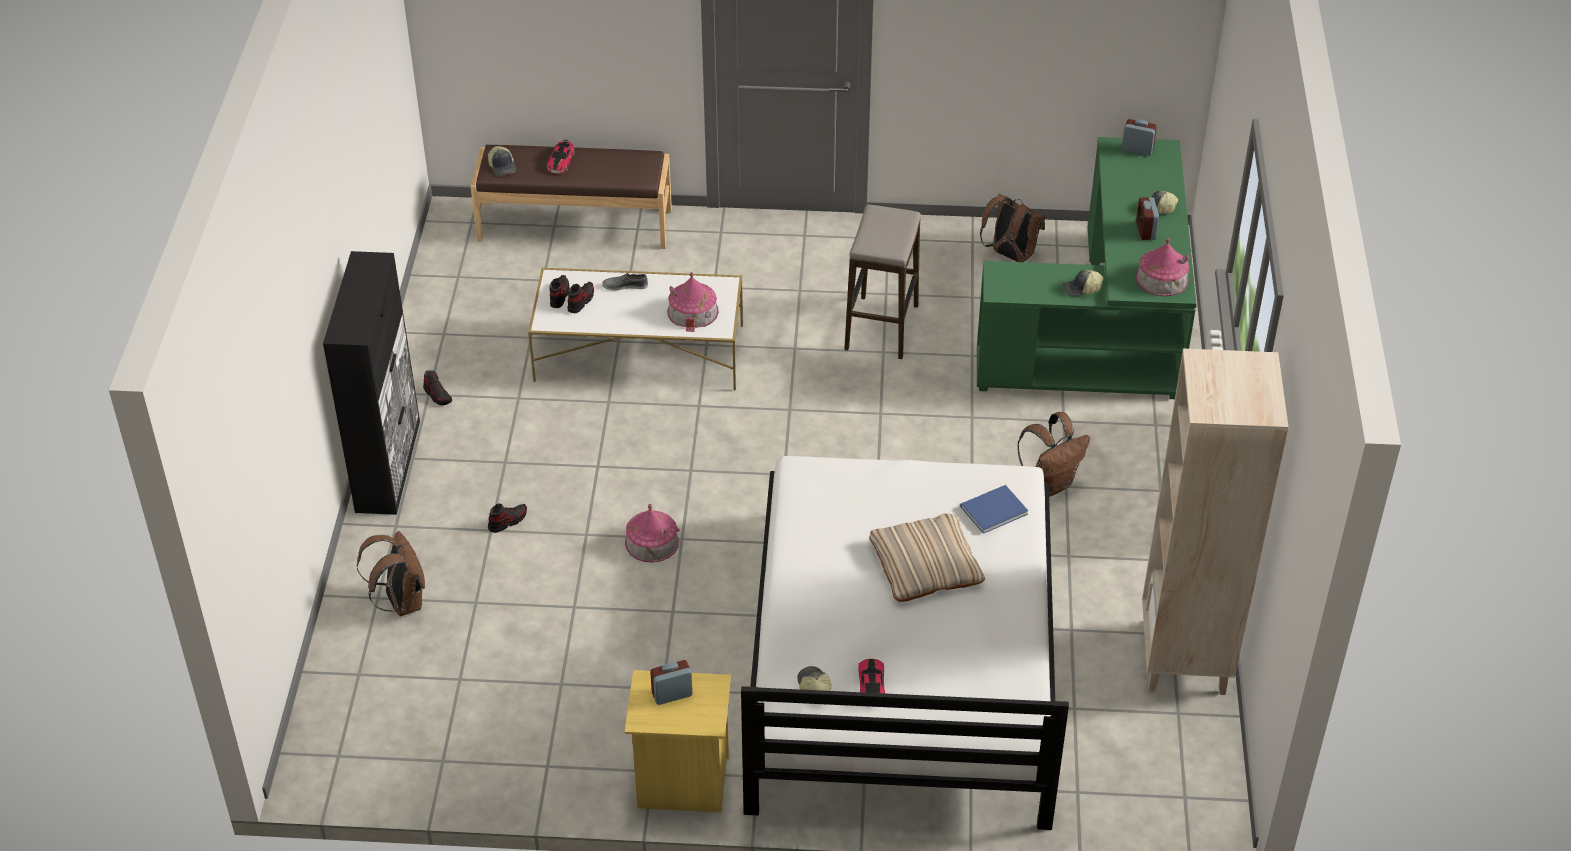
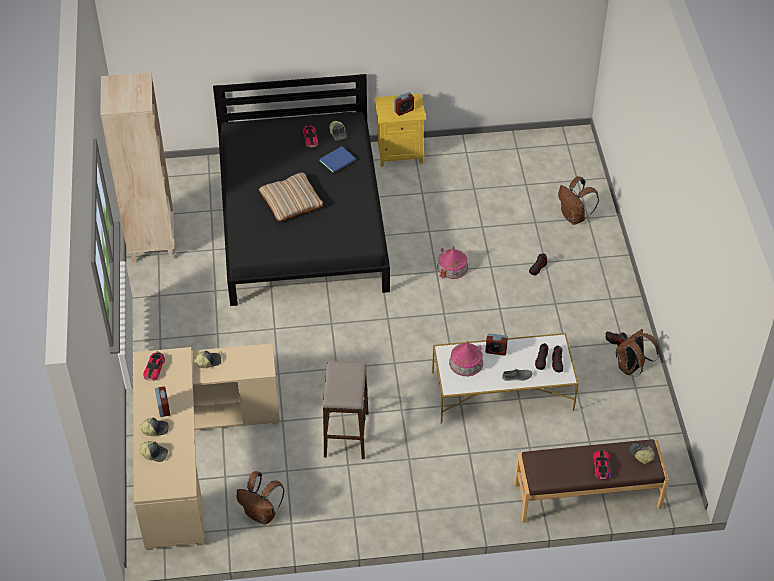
camera: 170 degrees right, 5 degrees up
(388, 465) = (622, 292): black cabinet -> none
(900, 663) = (302, 220): white bed -> black bed
(991, 510) = (258, 234): blue book -> blue book (338, 160)
(1050, 484) = (227, 334): brown backpack -> brown backpack (631, 368)
(1106, 329) = (191, 455): green desk -> beige desk
(1137, 149) = (166, 486): alarm clock -> alarm clock (496, 350)
(1155, 183) = (154, 453): none -> cap
(1162, 279) = (154, 368): toy house -> toy car

